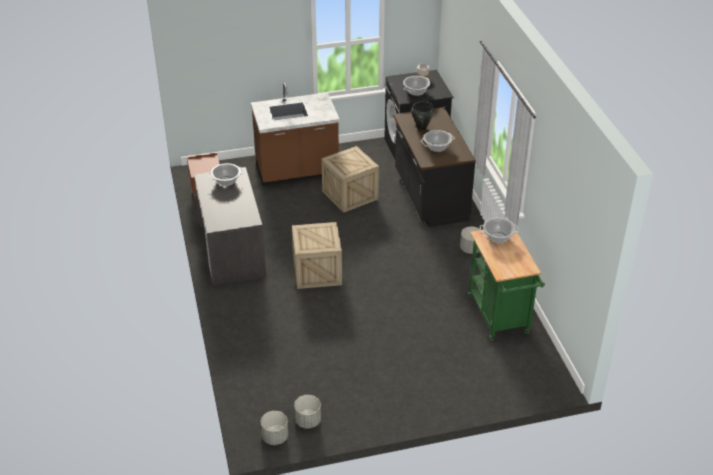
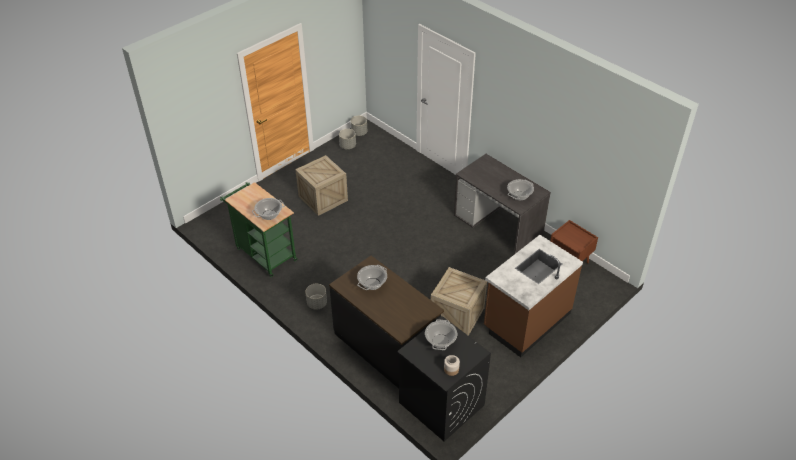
camera: 150 degrees right, 5 degrees up
(317, 272) = (421, 233): crate -> crate (323, 198)
(421, 127) = (403, 303): black cooking pot -> none

